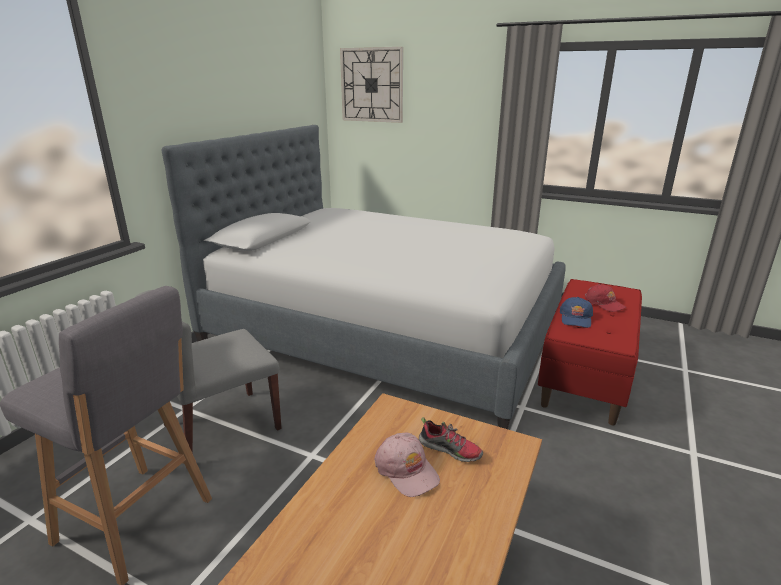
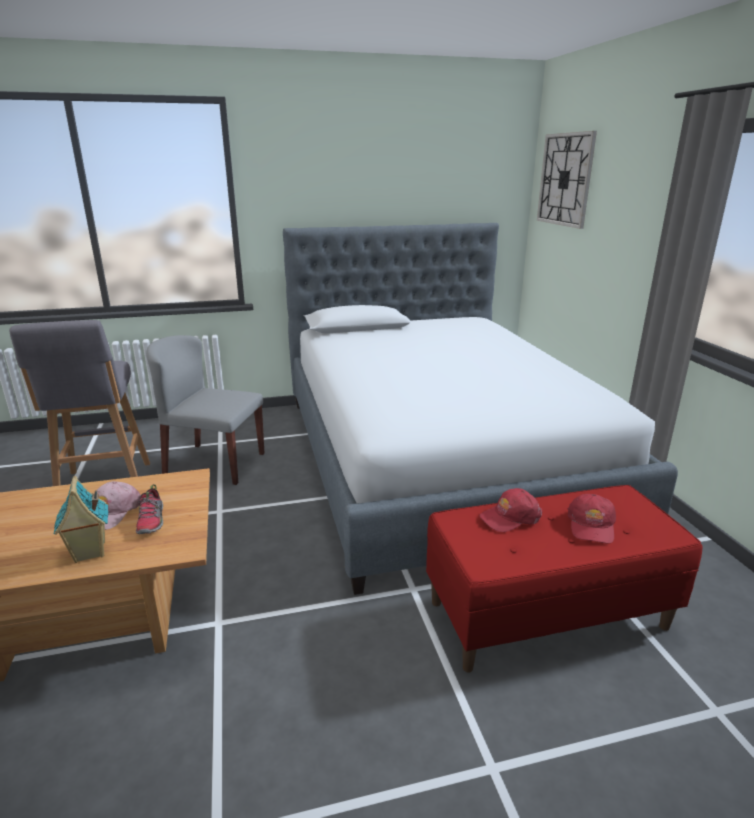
camera: 50 degrees right, 0 degrees up
(475, 502) = (89, 553): none -> toy house
(576, 318) = (510, 517): blue cap -> red cap

